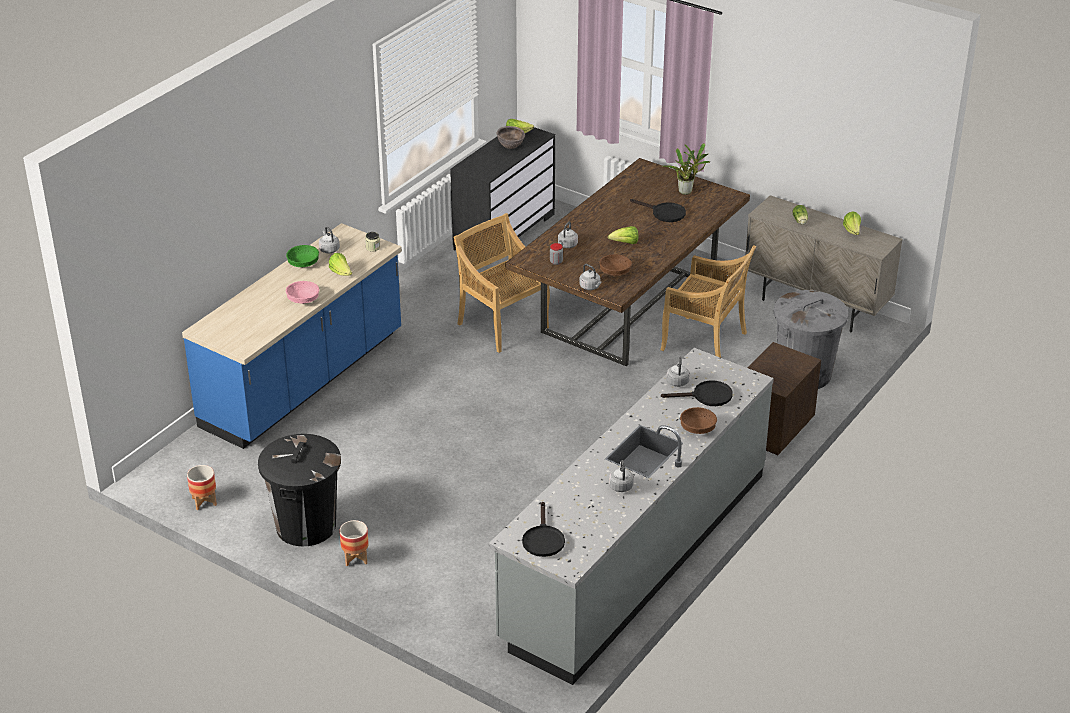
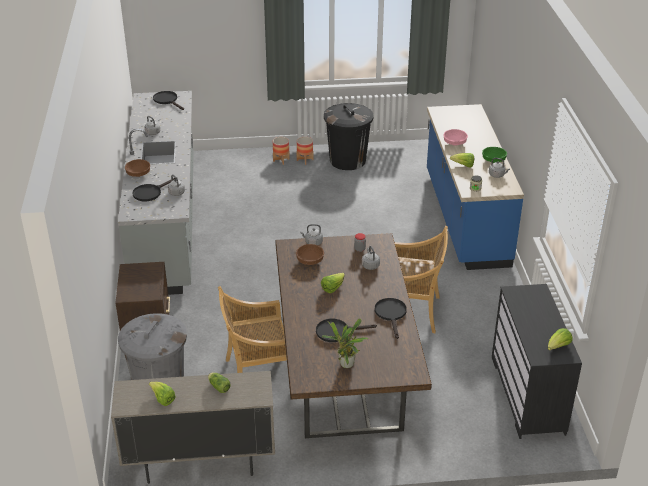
camera: 140 degrees right, 0 degrees up
(204, 501) = (409, 148): planter -> planter (281, 160)
(510, 147) = (540, 329): brown bowl -> none
(604, 205) = (391, 314): none -> black frying pan

